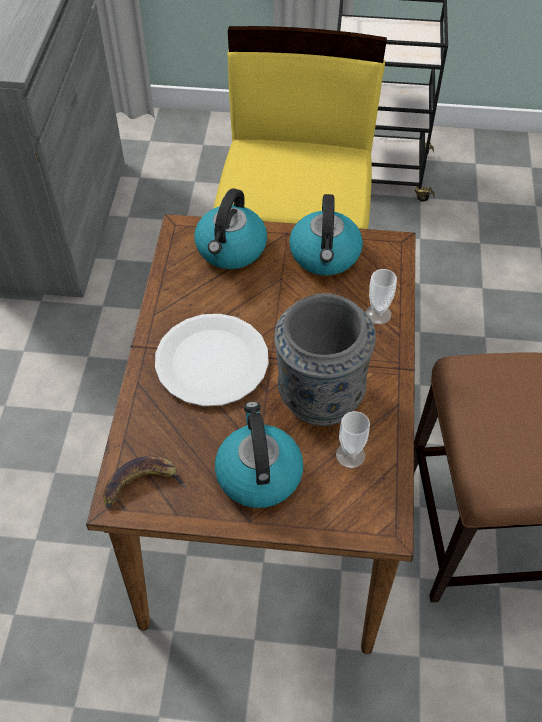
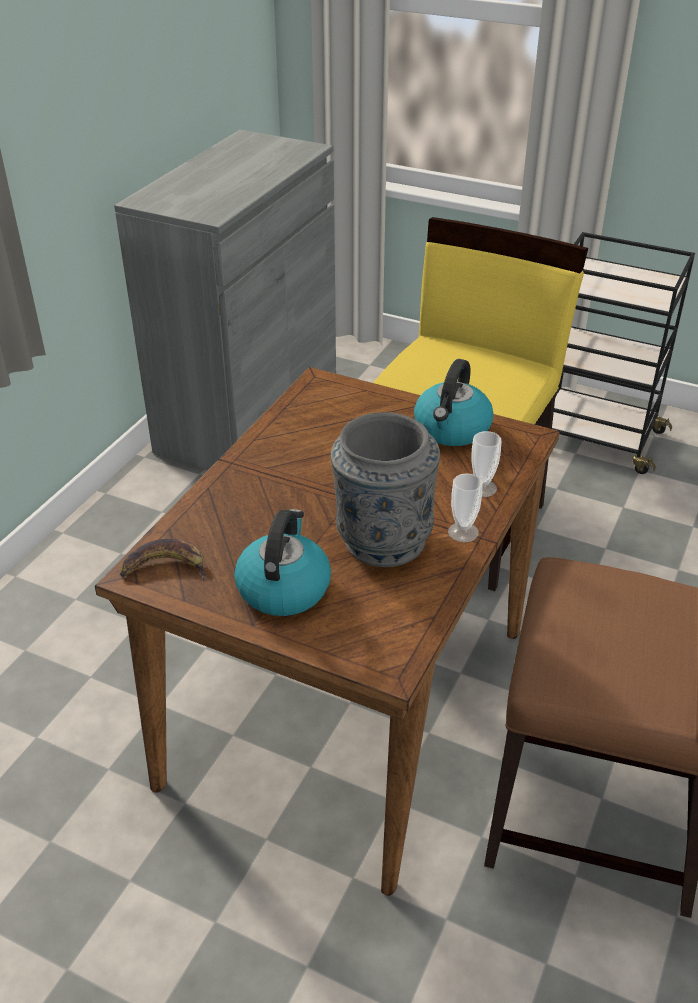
camera: 20 degrees right, 15 degrees down
(211, 362) = (288, 488): white plate -> none
(231, 249) = (358, 406): kettle -> none
(350, 455) = (387, 597): cup -> cup (463, 532)

